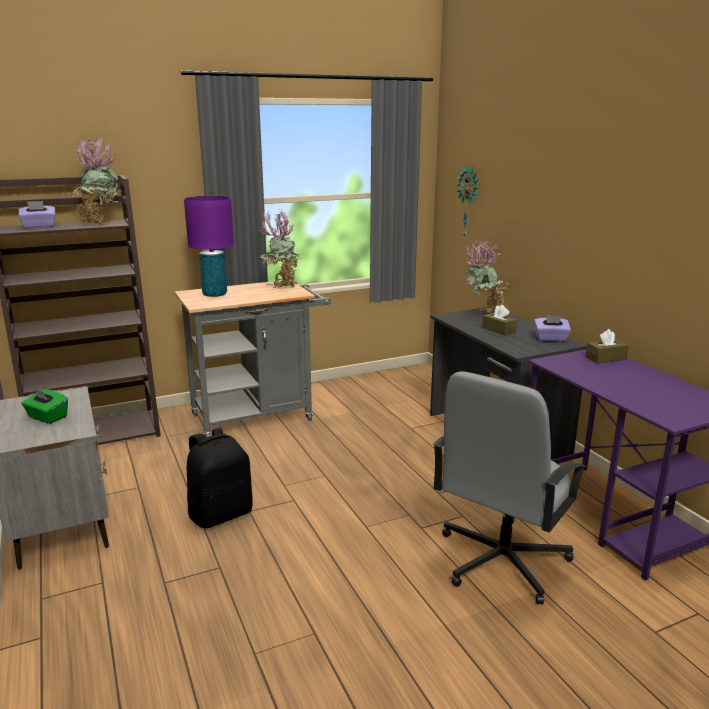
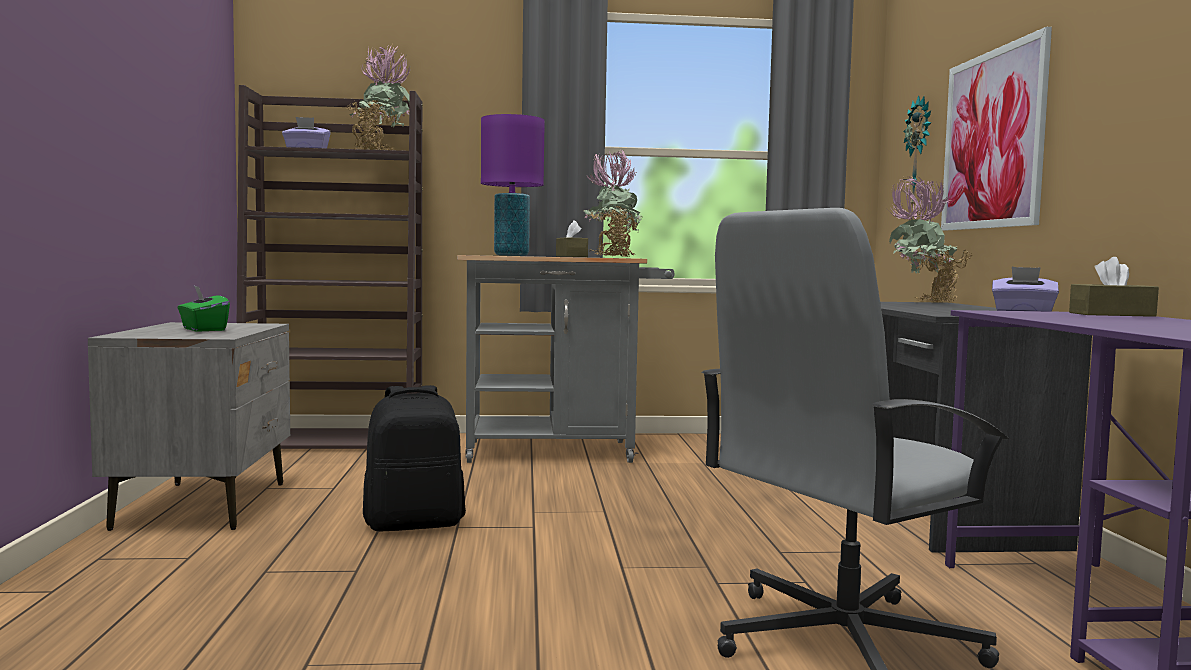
camera: 20 degrees right, 15 degrees down
(498, 330) = (932, 307): brown tissue box -> brown tissue box (571, 256)
(523, 216) = (992, 139): none -> picture

